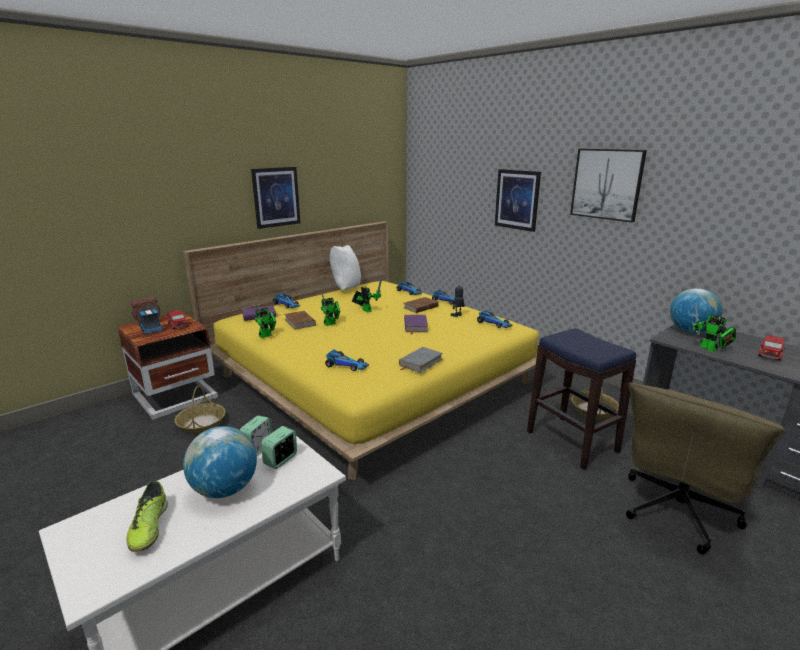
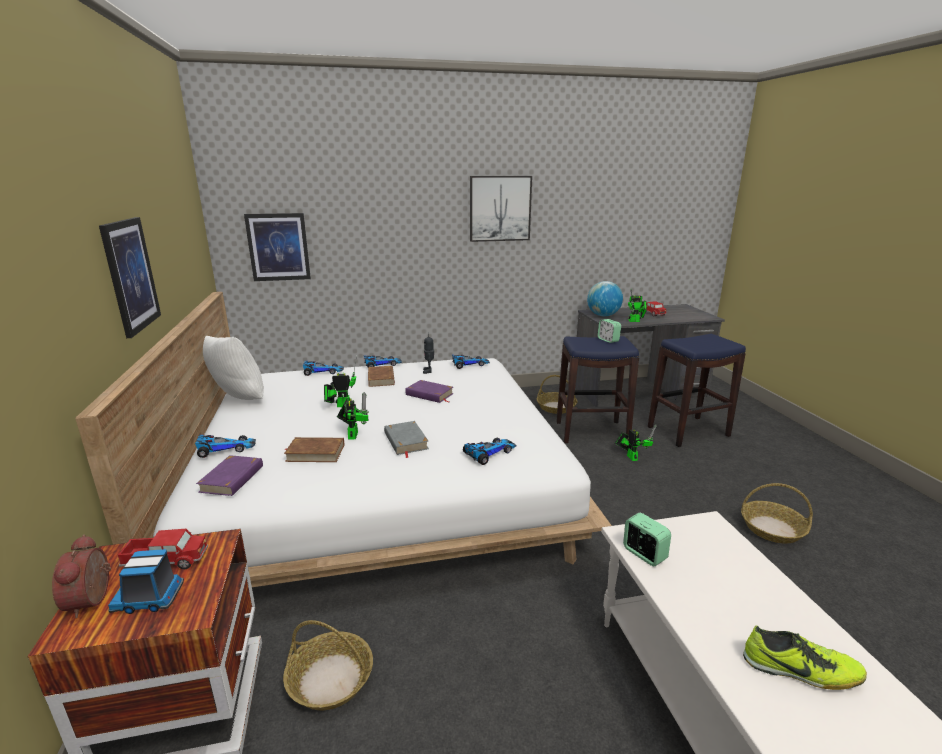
camera: 60 degrees left, 0 degrees up
(225, 489) = (728, 594): globe -> none
(267, 335) = (324, 487): toy robot -> toy robot (631, 456)
(281, 460) = (677, 543): alarm clock -> alarm clock (608, 340)
(373, 378) = (382, 486): yellow bed -> white bed
(420, 362) = (522, 416): grey book -> grey book (405, 441)
(517, 199) = (403, 234): picture -> picture (278, 247)
(520, 609) = (771, 529): none -> basket
(678, 510) = (688, 432): beige office chair -> stool

